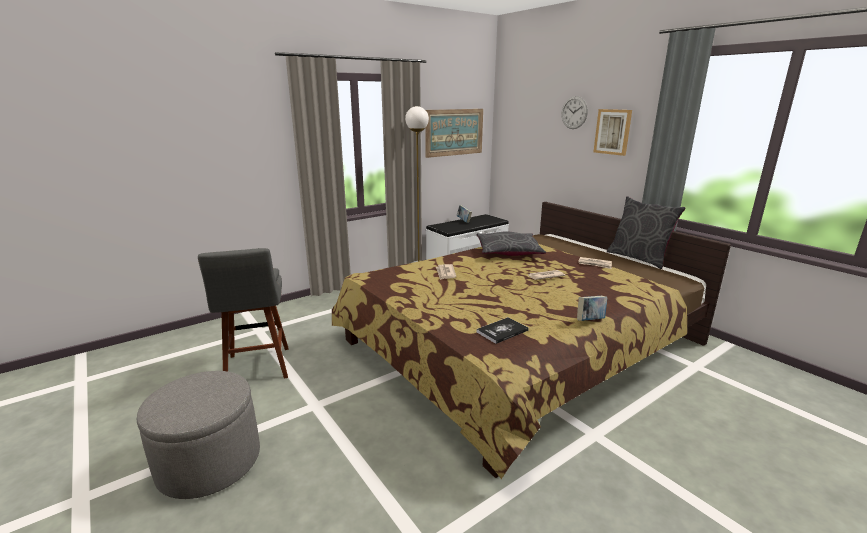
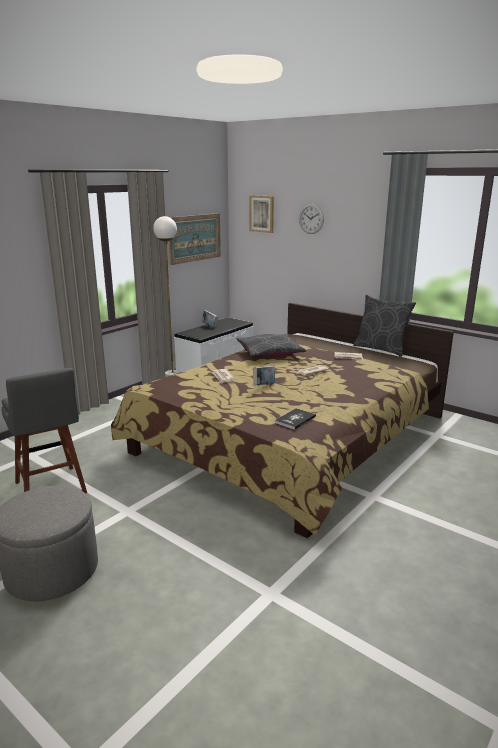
camera: 15 degrees left, 0 degrees up
(590, 320) = (360, 403): book -> book (264, 385)
(613, 132) = (348, 237): picture -> picture (262, 213)

